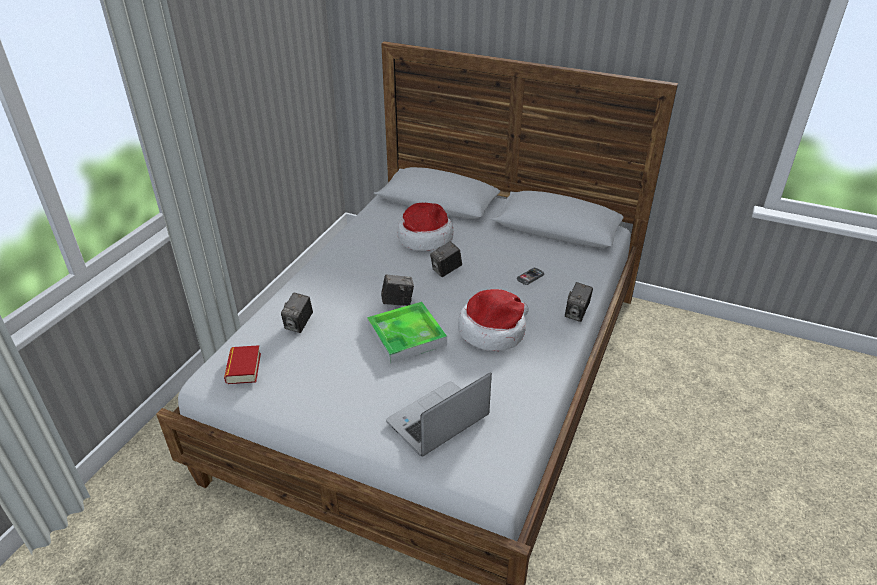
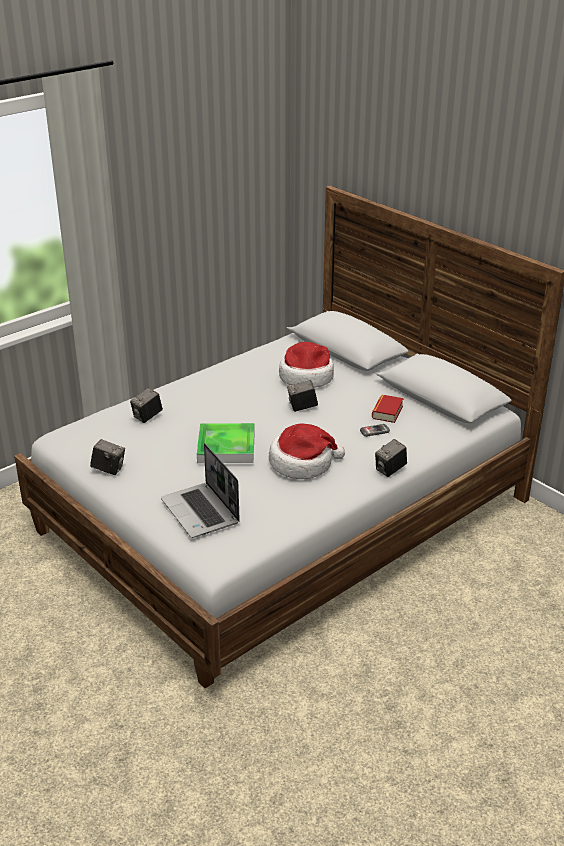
camera: 25 degrees right, 5 degrees down
(243, 368) = (85, 436): book -> book (387, 412)
(397, 302) = (240, 421): camera -> camera (109, 469)
(437, 421) = (201, 512): laptop -> laptop turned 105 degrees counterclockwise

